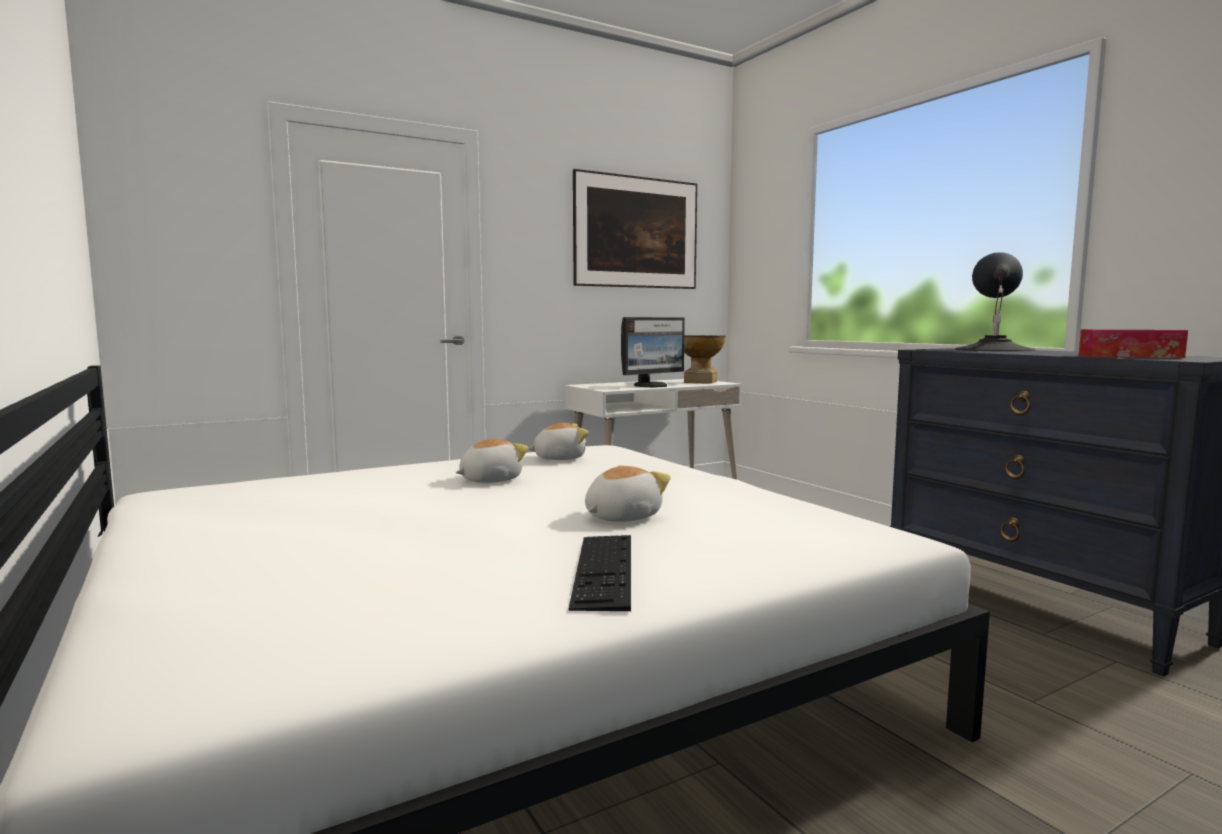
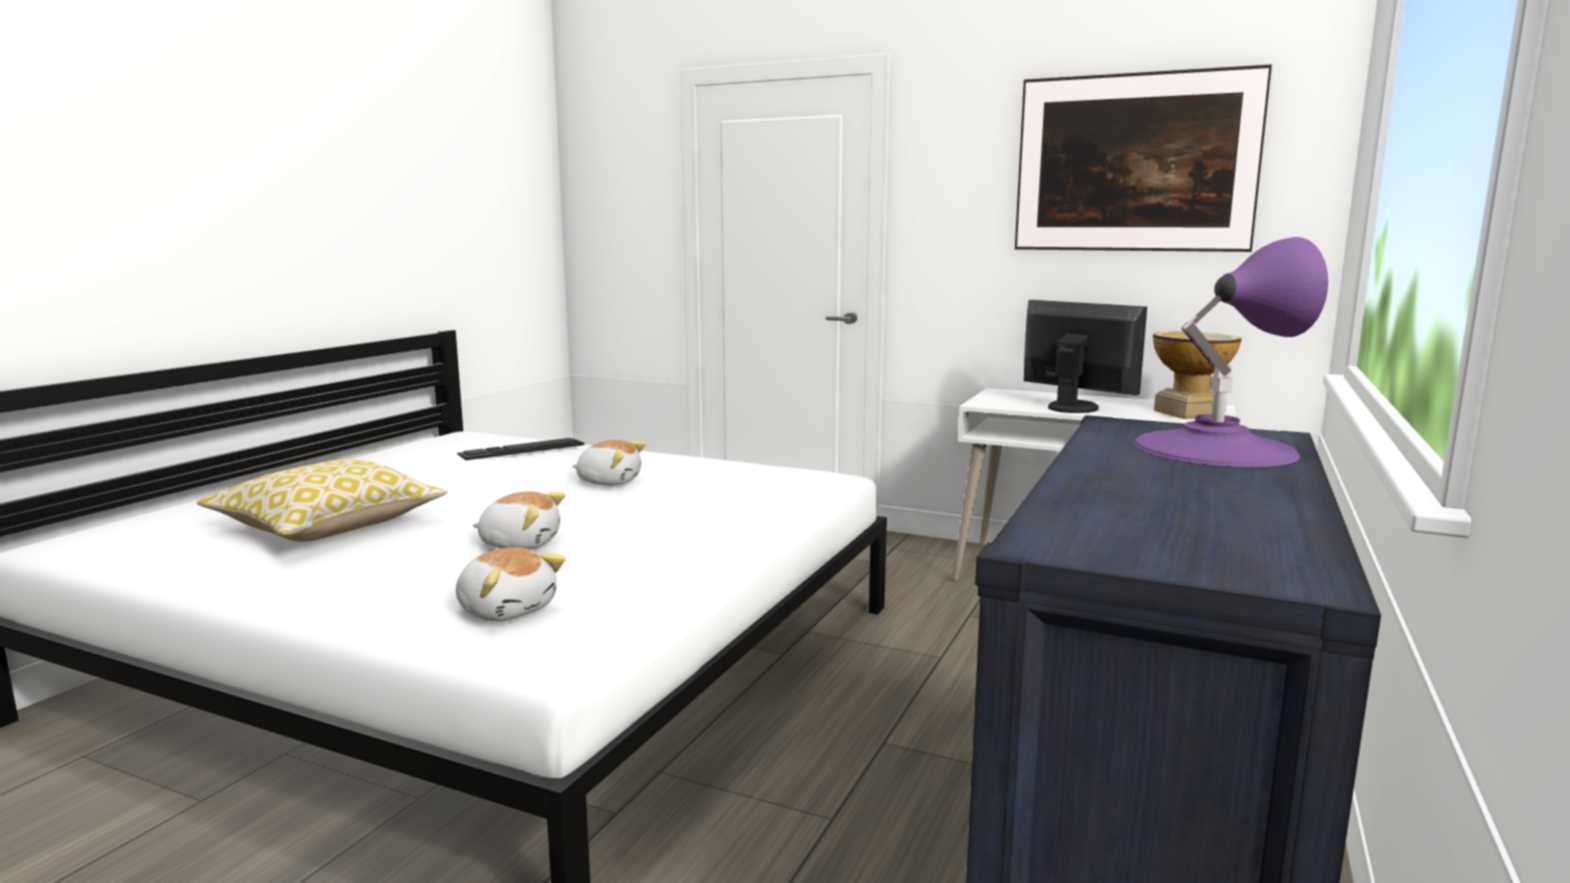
camera: 55 degrees right, 5 degrees up
(425, 565) = (328, 527): none -> pillow
(559, 458) = (742, 477): plush toy -> plush toy (507, 609)
(604, 569) = (344, 570): keyboard -> keyboard (521, 449)
(651, 385) = (1073, 407): monitor -> monitor turned 150 degrees counterclockwise
(994, 350) = (1214, 448): black table lamp -> purple table lamp
(1129, 356) = (1129, 515): tissue box -> none

